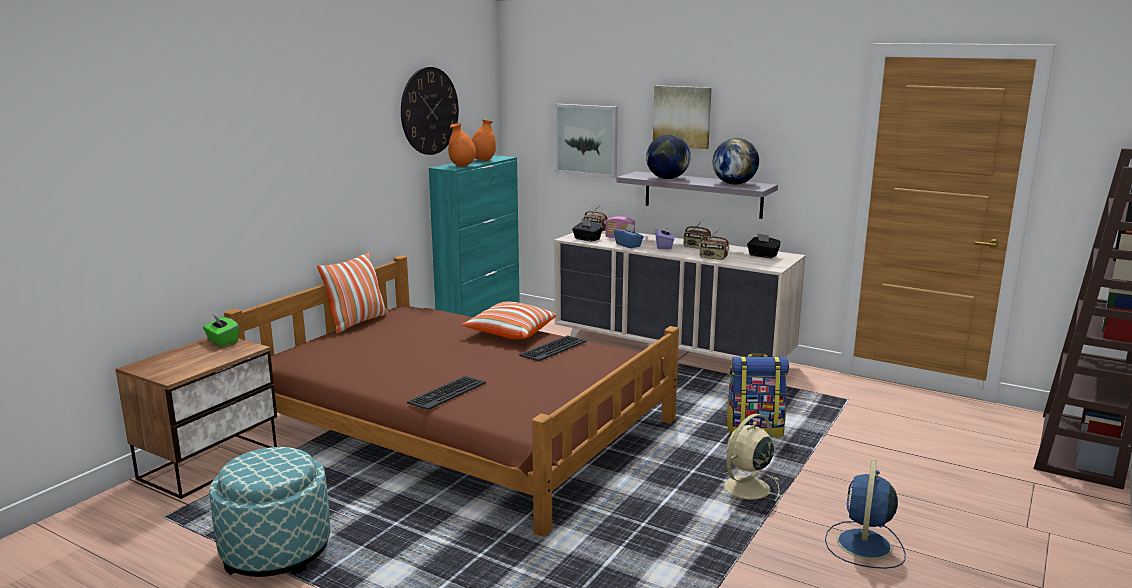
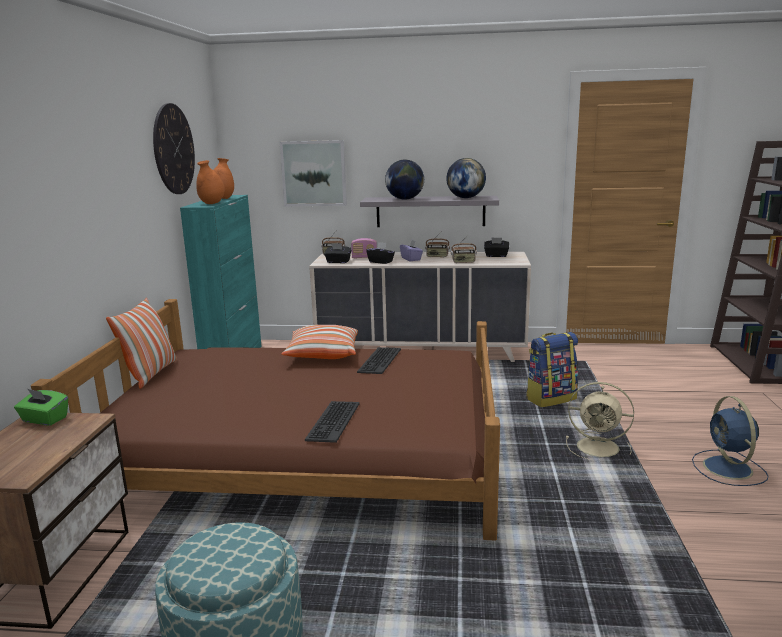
camera: 25 degrees left, 0 degrees up
(628, 245) = (381, 262): blue tissue box -> black tissue box
(682, 116) = (407, 144): picture -> none
(745, 489) = (600, 448): beige fan -> beige fan turned 90 degrees counterclockwise

